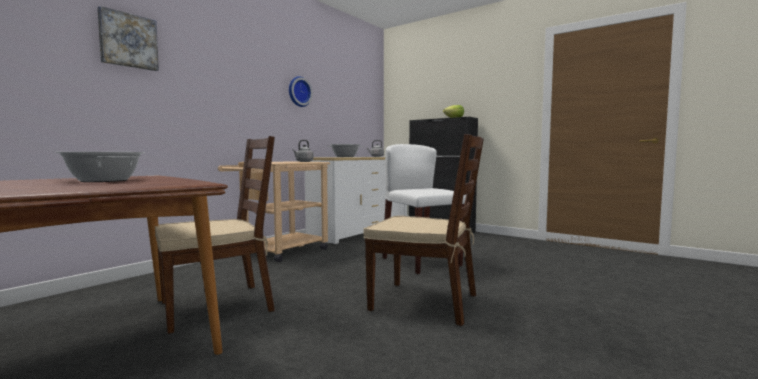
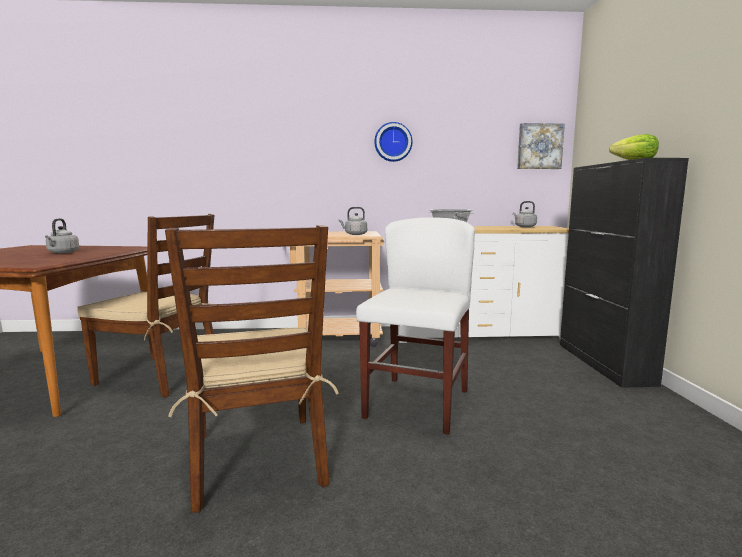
camera: 50 degrees right, 5 degrees up
(104, 181) = (62, 252): cooking pot -> grey kettle
(128, 41) = (193, 120): picture -> picture (539, 146)

